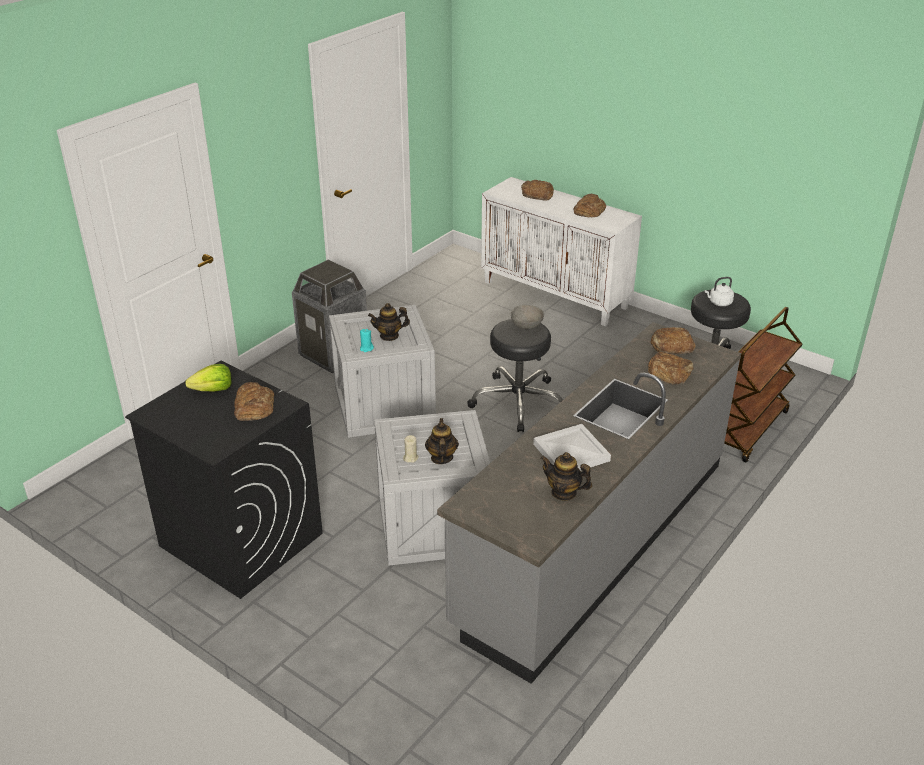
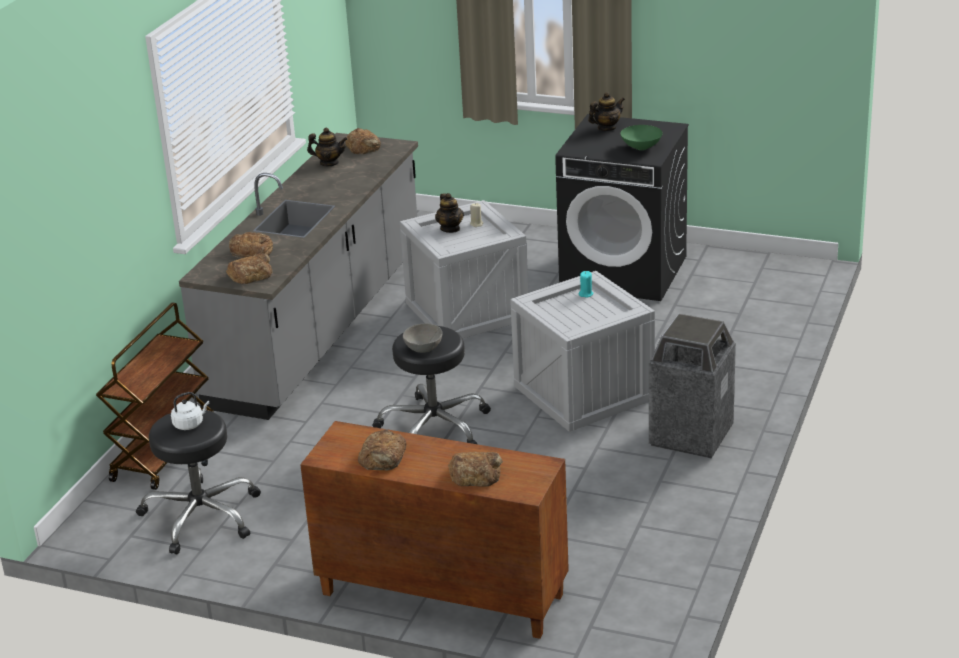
camera: 165 degrees right, 5 degrees down
(213, 390) = (641, 147): lettuce -> green bowl
(254, 407) = (595, 144): bread -> bread (364, 146)
(389, 336) = (572, 310): teapot -> teapot (606, 128)
(556, 295) = (440, 595): white cabinet -> brown cabinet
(571, 451) = (330, 184): white tray -> none

